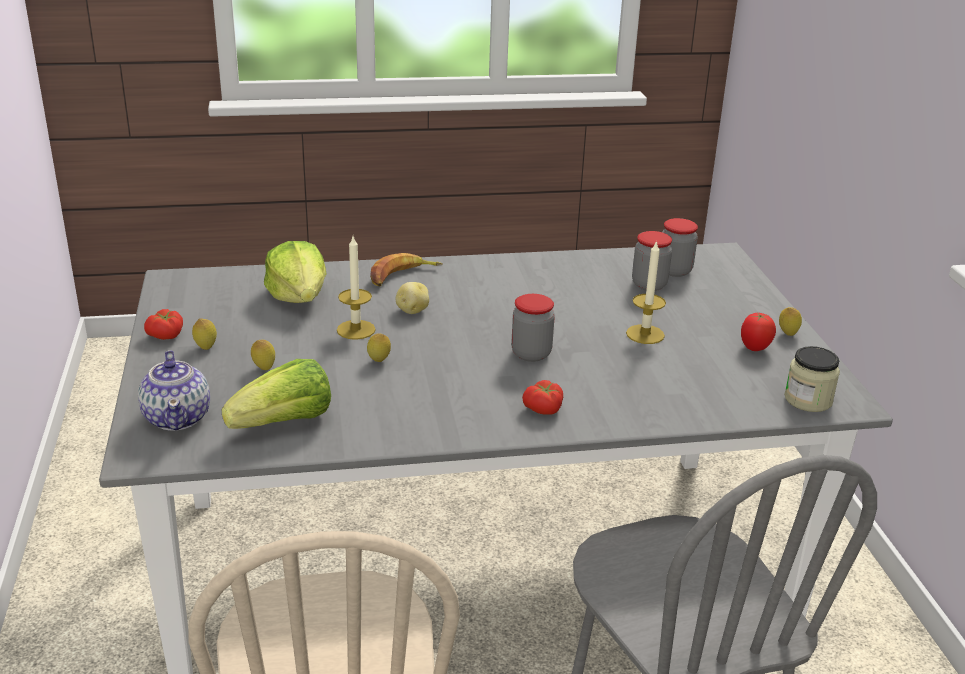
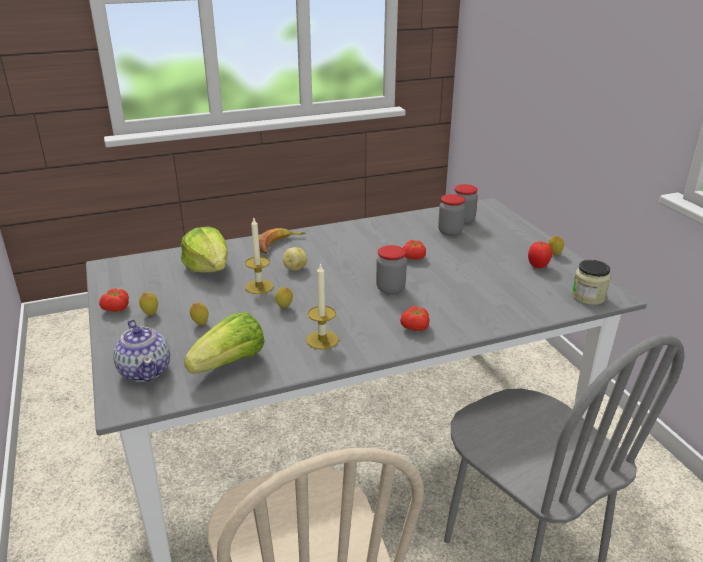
camera: 10 degrees left, 0 degrees up
(582, 315) = (414, 258): none -> tomato
(645, 334) = (462, 265): candle -> candle (322, 340)

